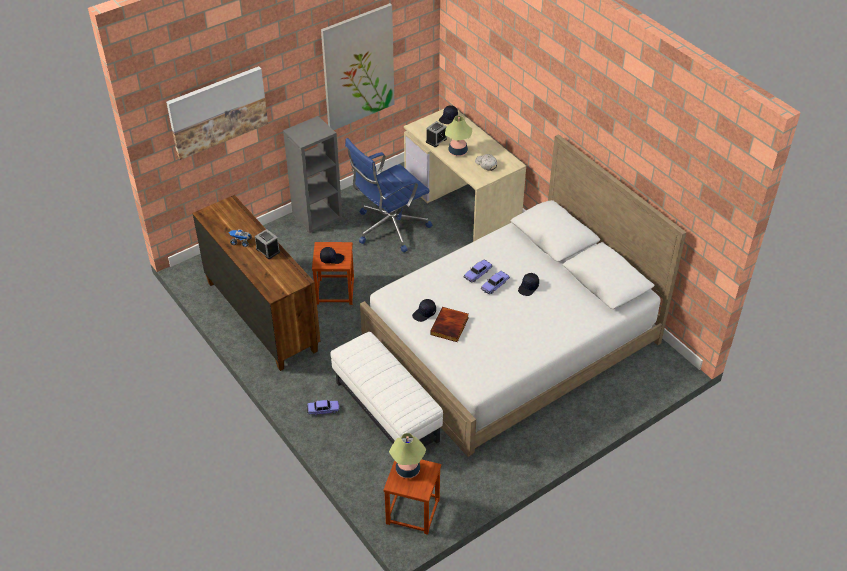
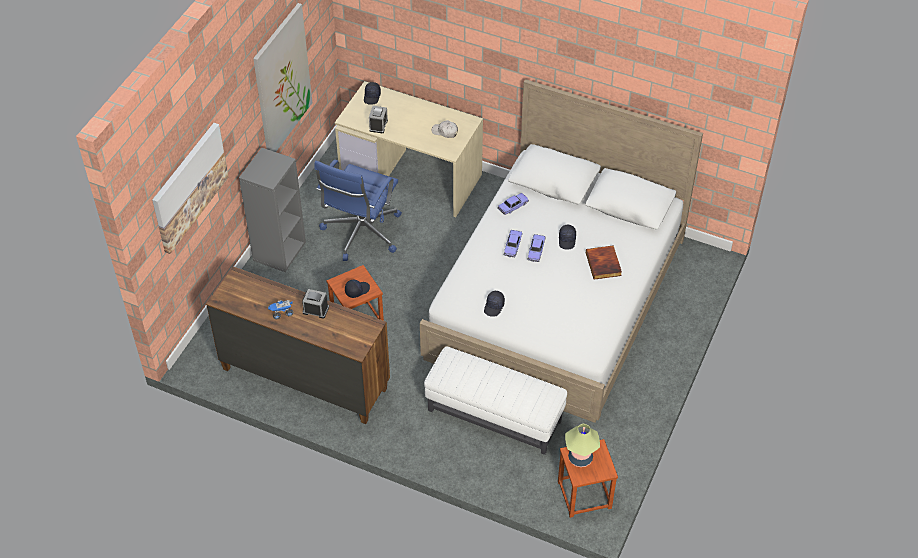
camera: 30 degrees left, 5 degrees up
(323, 410) = (435, 442): toy car -> toy car (513, 206)
(450, 326) = (526, 308): book -> book (604, 264)
(457, 151) = (408, 129): table lamp -> none

